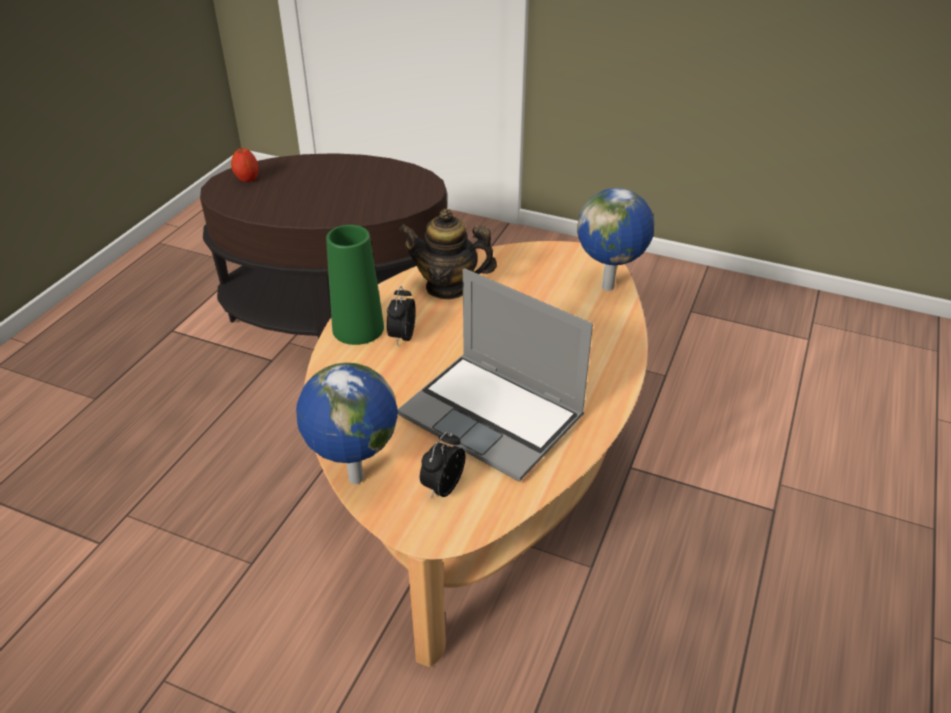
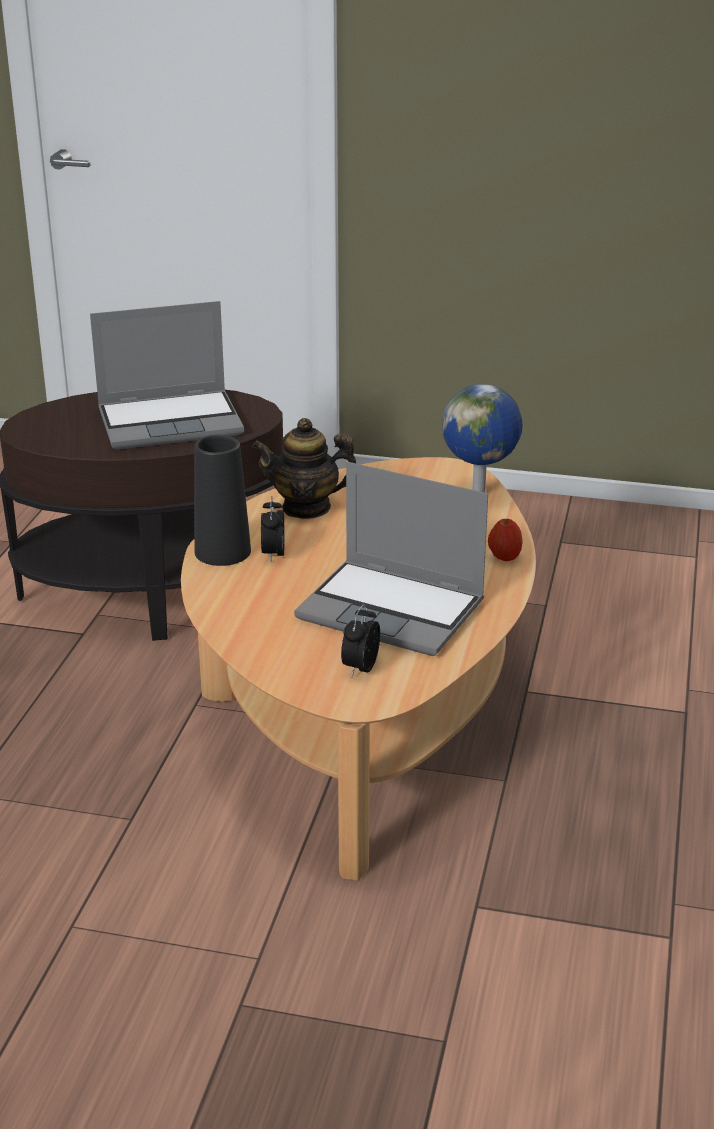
camera: 10 degrees left, 10 degrees down
(247, 179) = (50, 419): apple -> apple (504, 557)
(347, 191) = (172, 422): none -> laptop
(354, 479) = (268, 671): globe -> none
(358, 328) = (222, 551): green vase -> black vase

